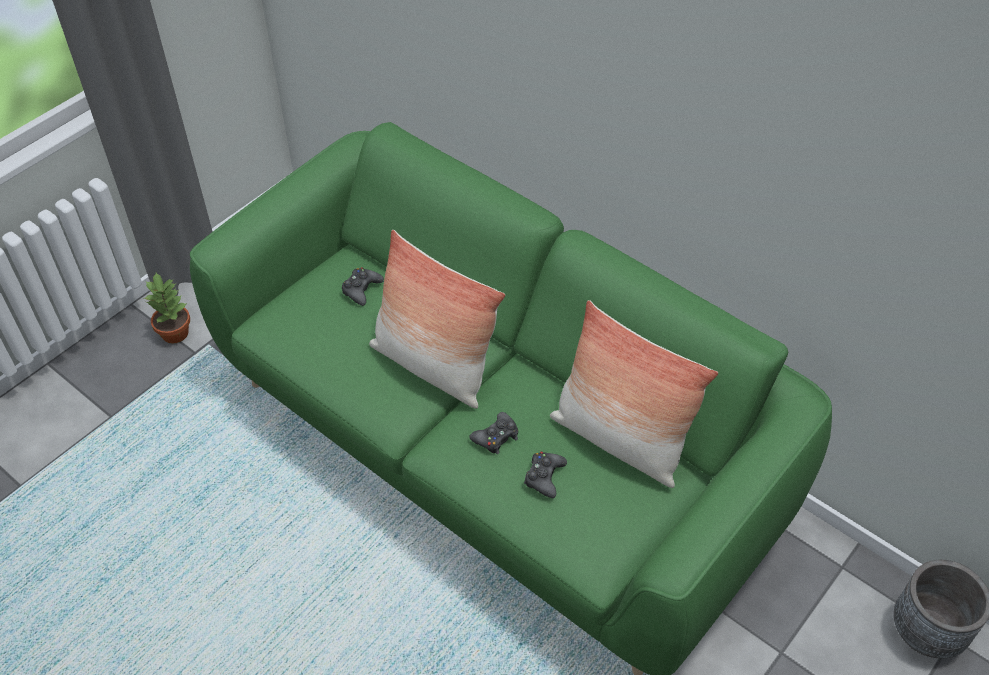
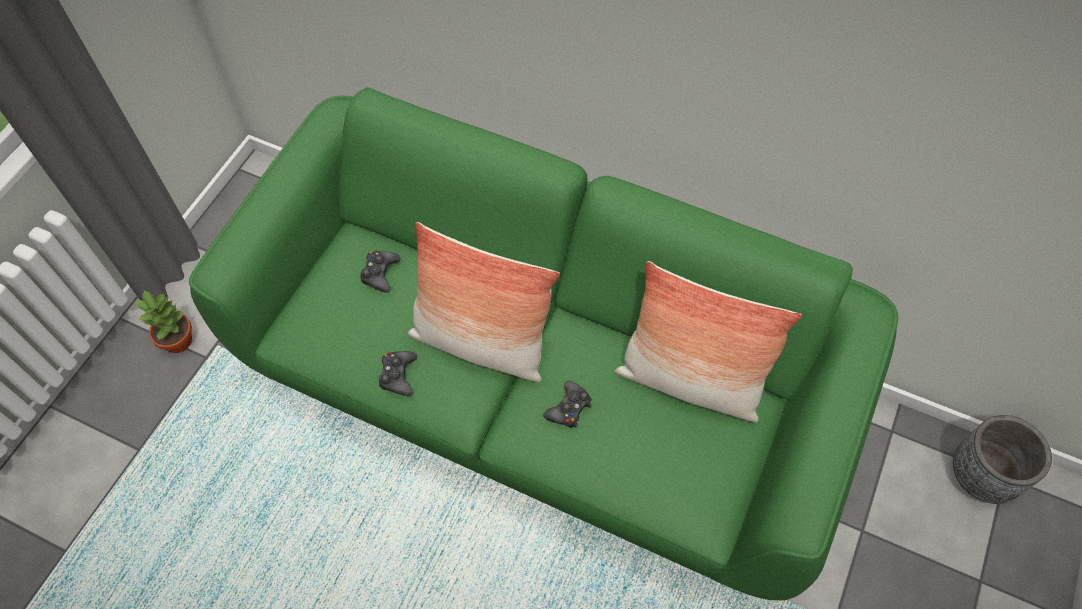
camera: 15 degrees left, 10 degrees up
(544, 477) = (630, 441): black game controller -> black game controller (398, 375)

